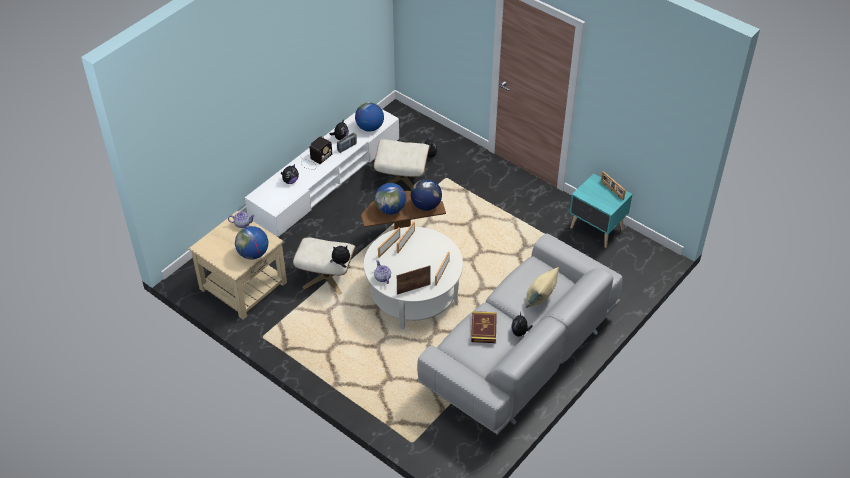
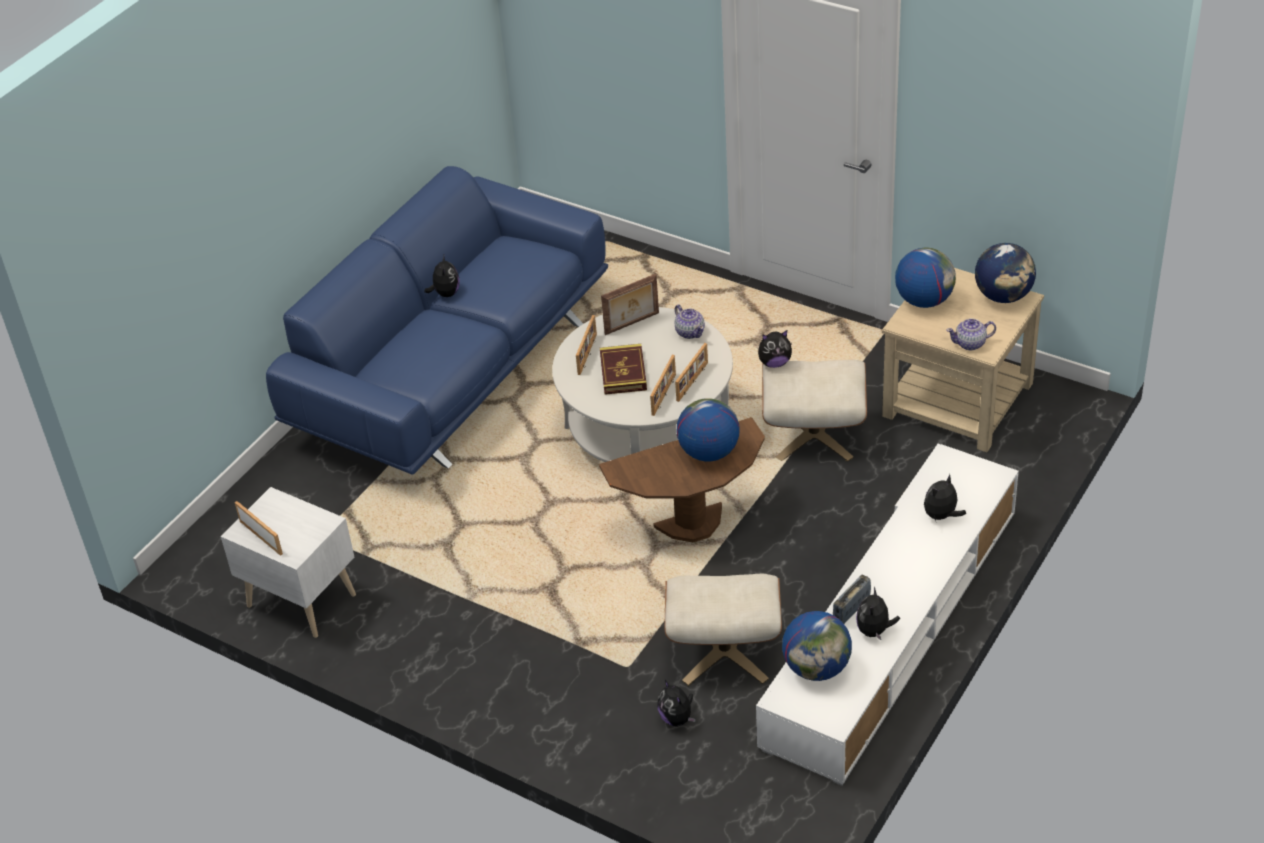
camera: 175 degrees right, 5 degrees down
(315, 160) = (909, 570): radio -> none
(426, 205) = (641, 470): globe -> globe (1003, 296)
(483, 328) = (504, 278): book -> book (623, 372)
(519, 354) = (453, 368): grey sofa -> blue sofa
(540, 298) = (412, 338): beige pillow -> none
(596, 230) = (301, 598): turquoise nightstand -> white nightstand

